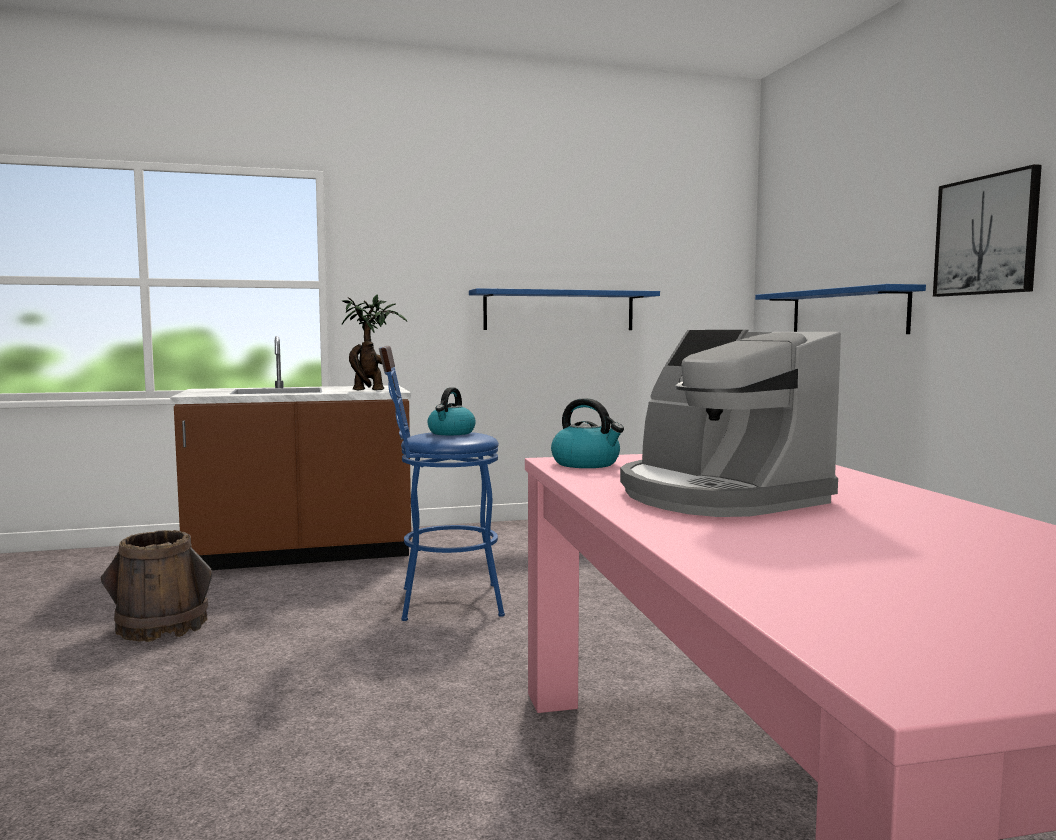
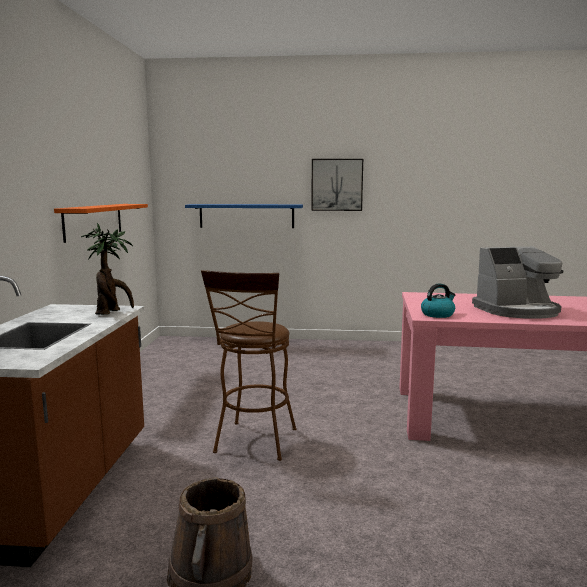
camera: 70 degrees left, 5 degrees up
(440, 602) = (254, 444): blue stool -> brown stool
(451, 433) = (252, 325): kettle -> none
(559, 310) = (94, 221): blue shelf -> orange shelf

